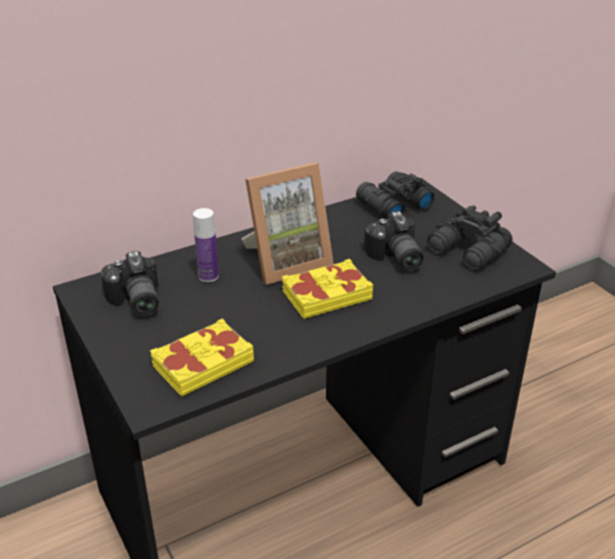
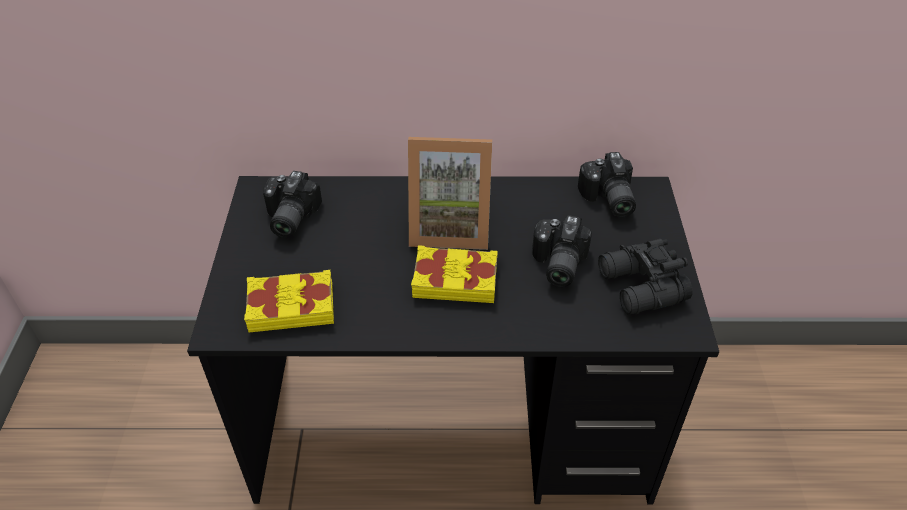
camera: 30 degrees right, 10 degrees up
(208, 276) = (368, 216): bottle -> none
(392, 205) = (607, 200): black binoculars -> camera

